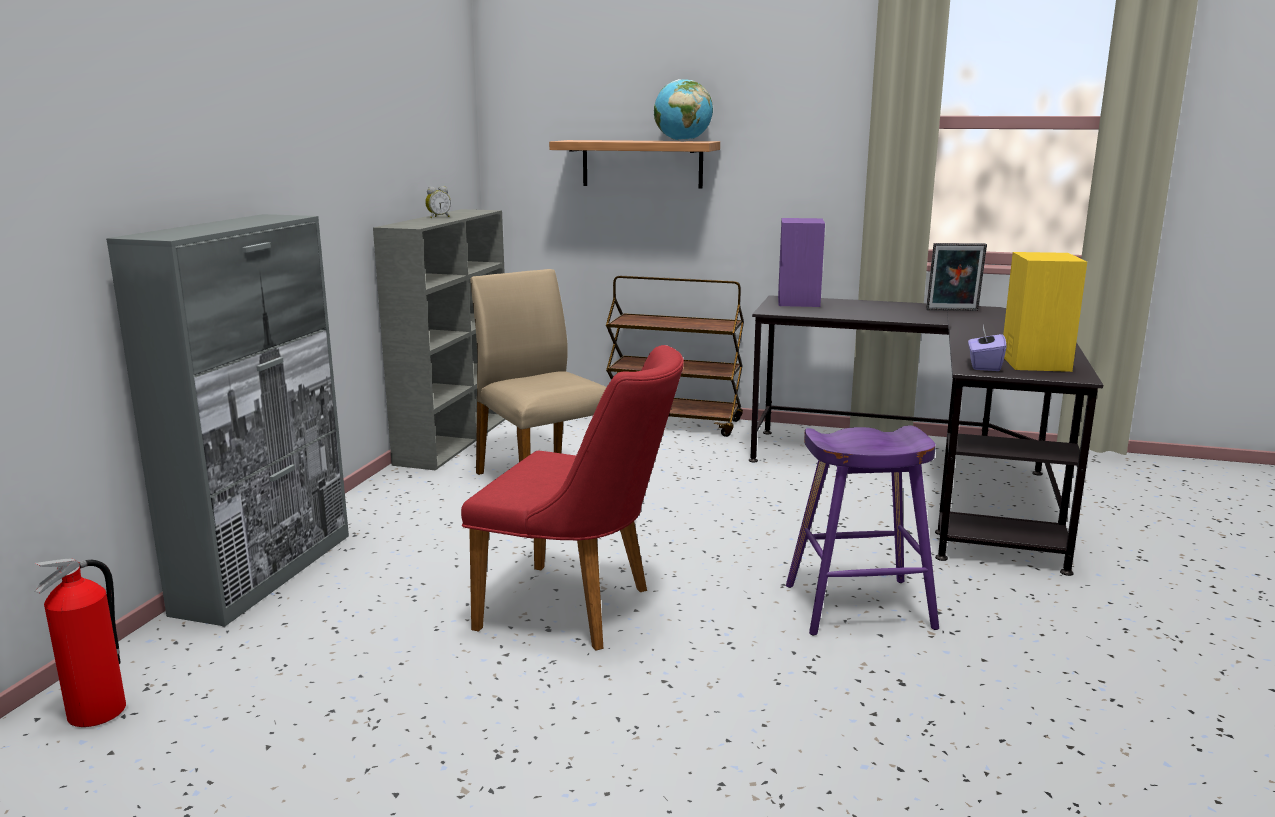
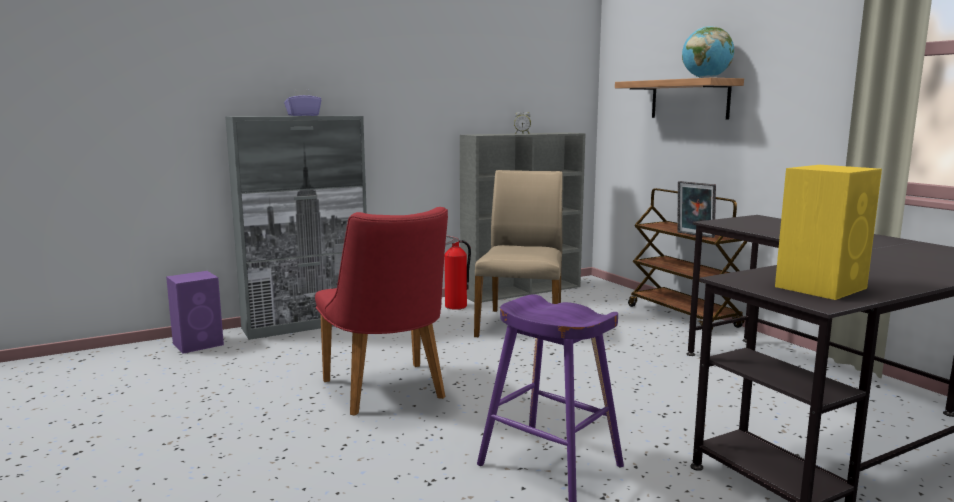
camera: 45 degrees right, 5 degrees down
(99, 712) = (152, 353): fire extinguisher -> fire extinguisher (456, 306)
(798, 301) = (764, 220): purple speaker -> purple speaker (199, 344)
(952, 310) = (902, 245): picture frame -> picture frame (694, 235)
(984, 366) = (754, 279): purple tissue box -> purple tissue box (303, 115)

